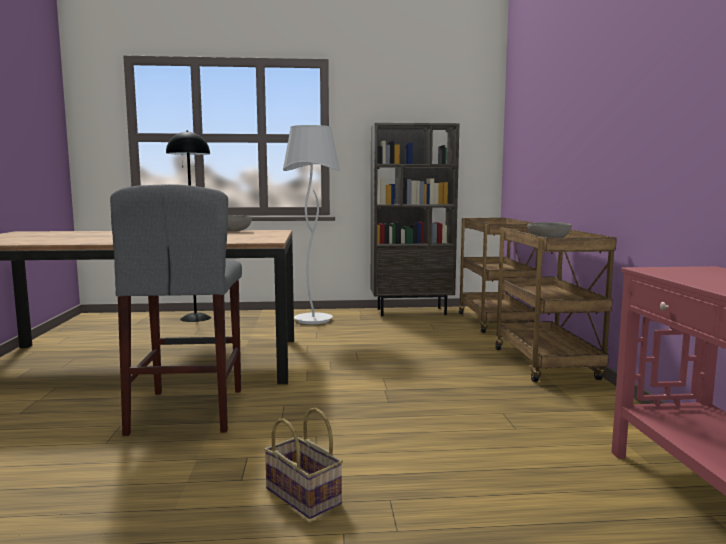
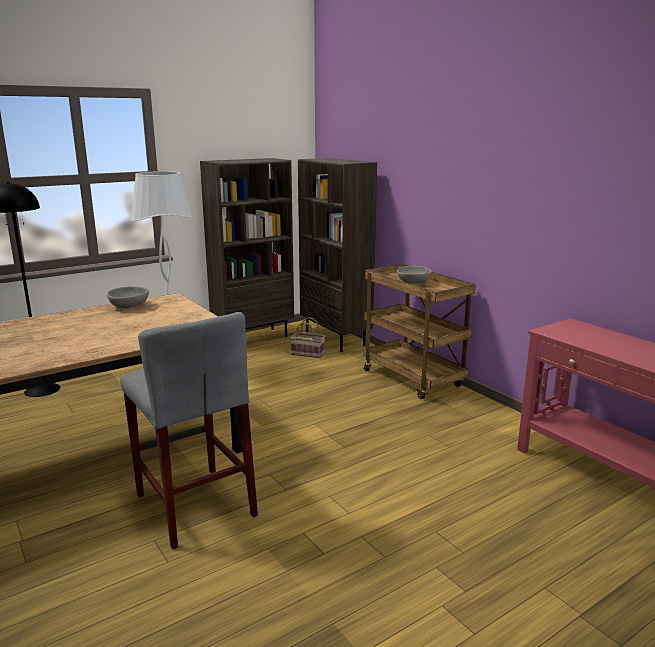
camera: 30 degrees left, 10 degrees up
(305, 496) = (383, 549): basket -> basket (309, 353)
(496, 323) = (336, 339): brown cart -> brown bookcase

